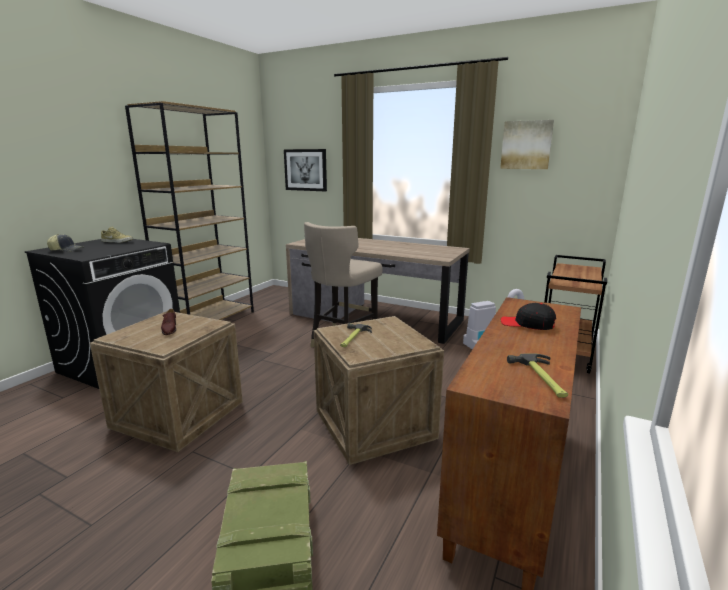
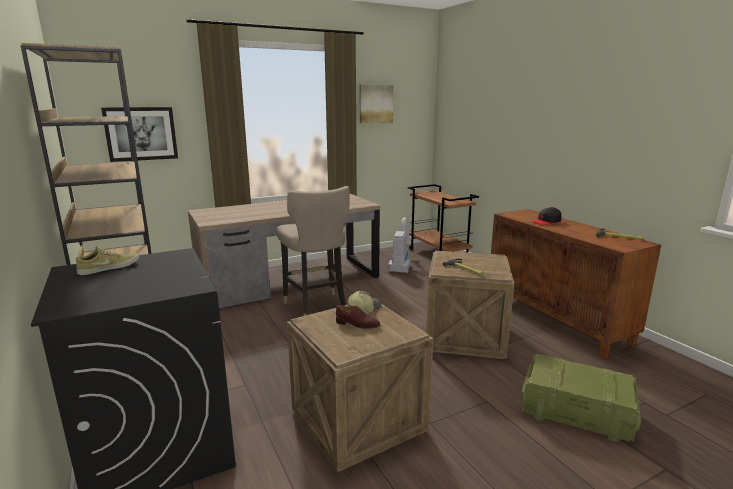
camera: 55 degrees left, 0 degrees up
(66, 250) = (105, 296): cap -> cap (363, 309)

